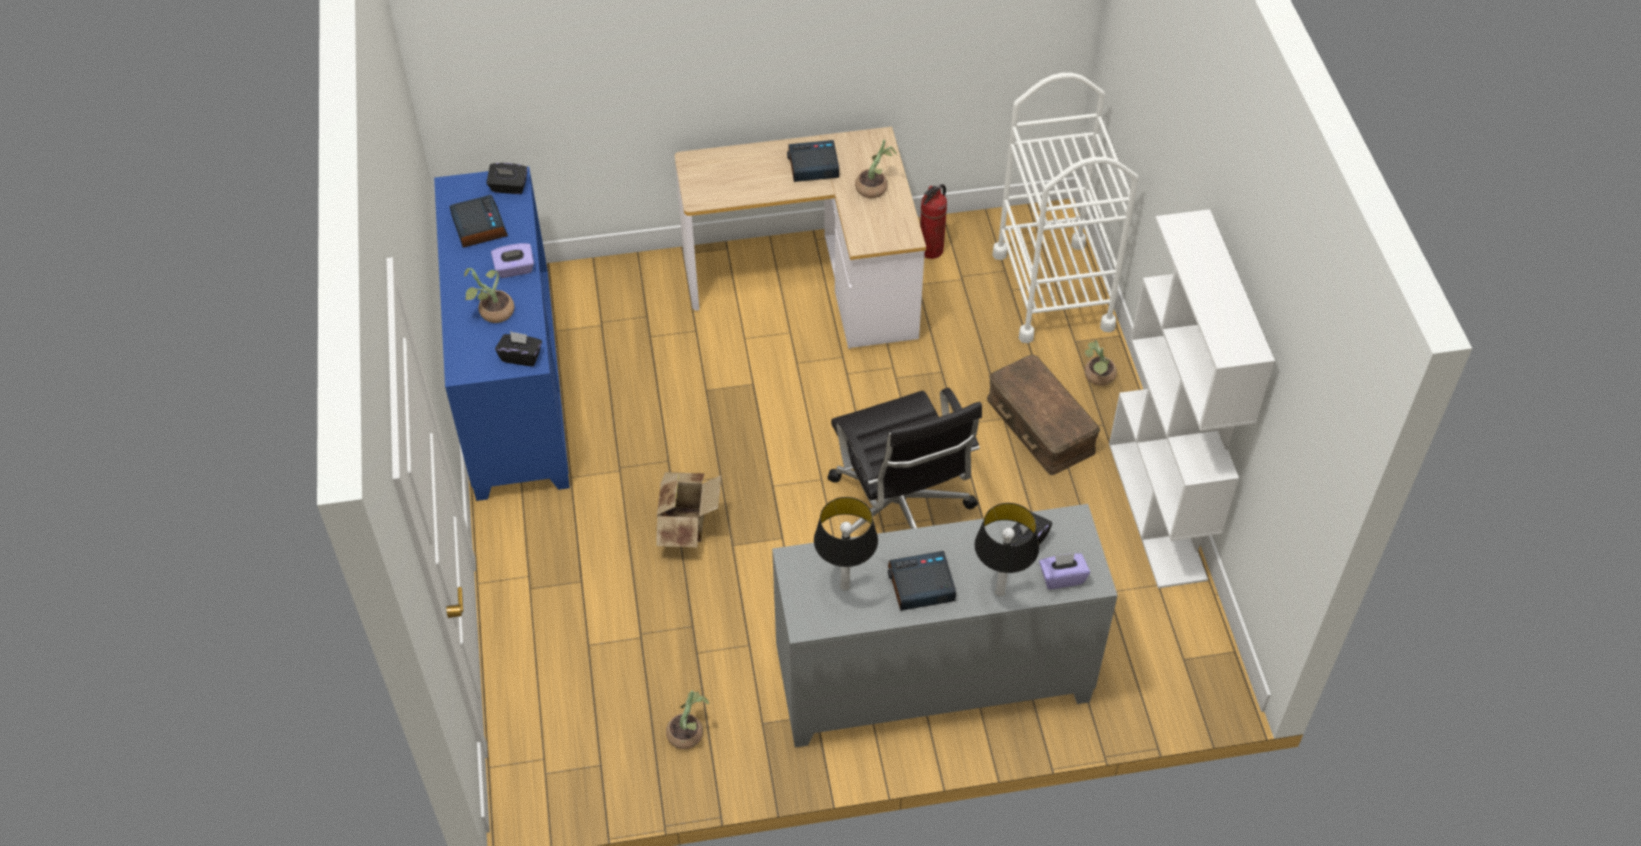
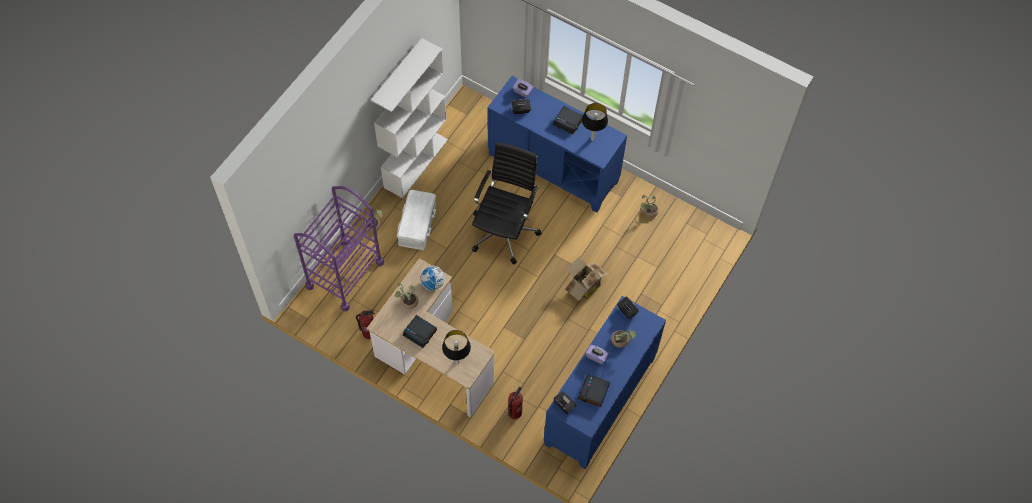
camera: 140 degrees left, 10 degrees up
(628, 297) = (514, 412): none -> fire extinguisher
(866, 230) = (433, 284): none -> globe
(933, 682) = (553, 167): grey cabinet -> blue cabinet
(1000, 591) = (546, 102): table lamp -> table lamp (457, 362)
(1039, 425) = (417, 224): brown storage box -> white storage box
(1053, 290) = (345, 274): white cart -> purple cart

